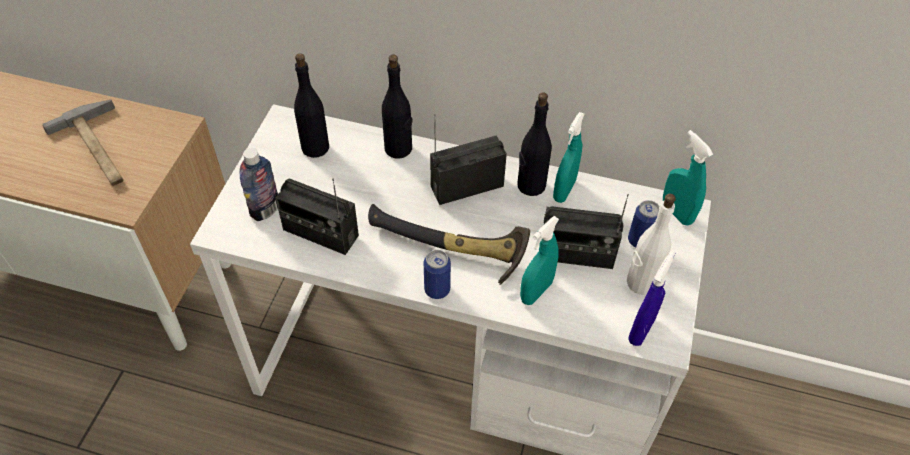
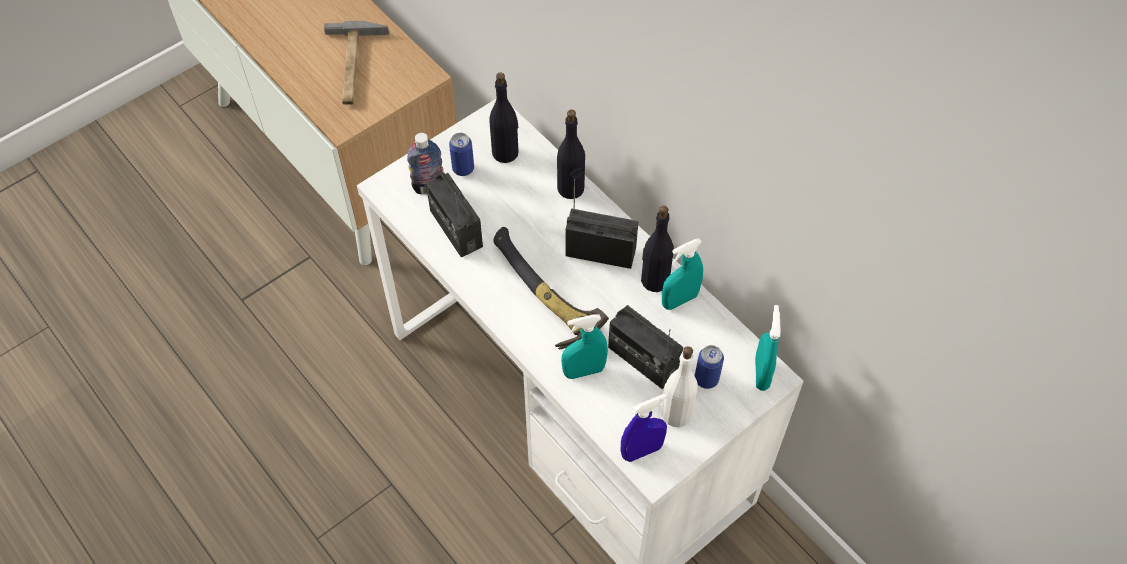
camera: 35 degrees right, 5 degrees up
(437, 290) = (508, 325): can -> can (463, 169)

